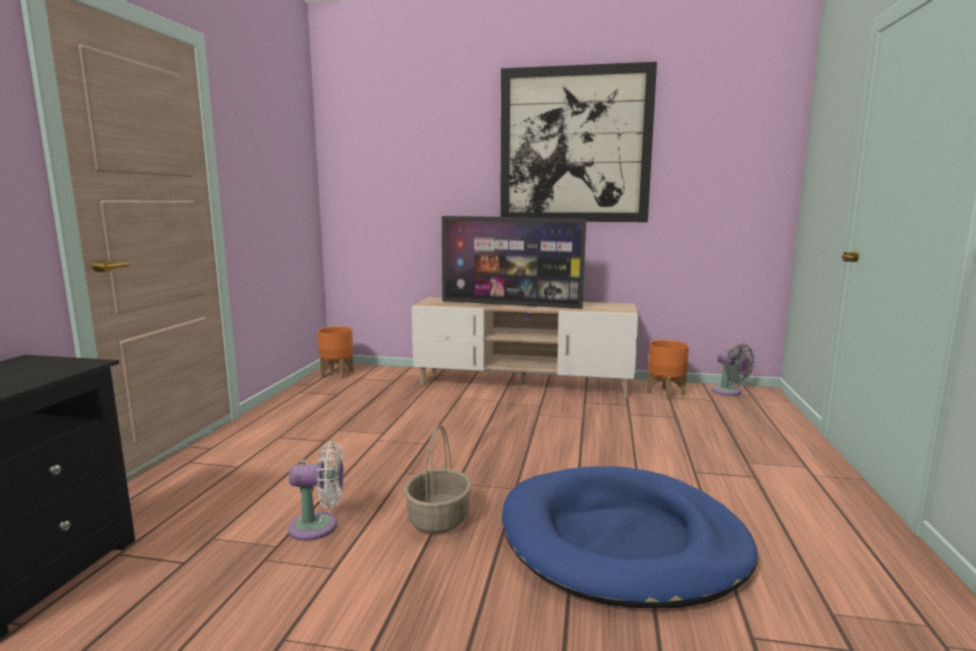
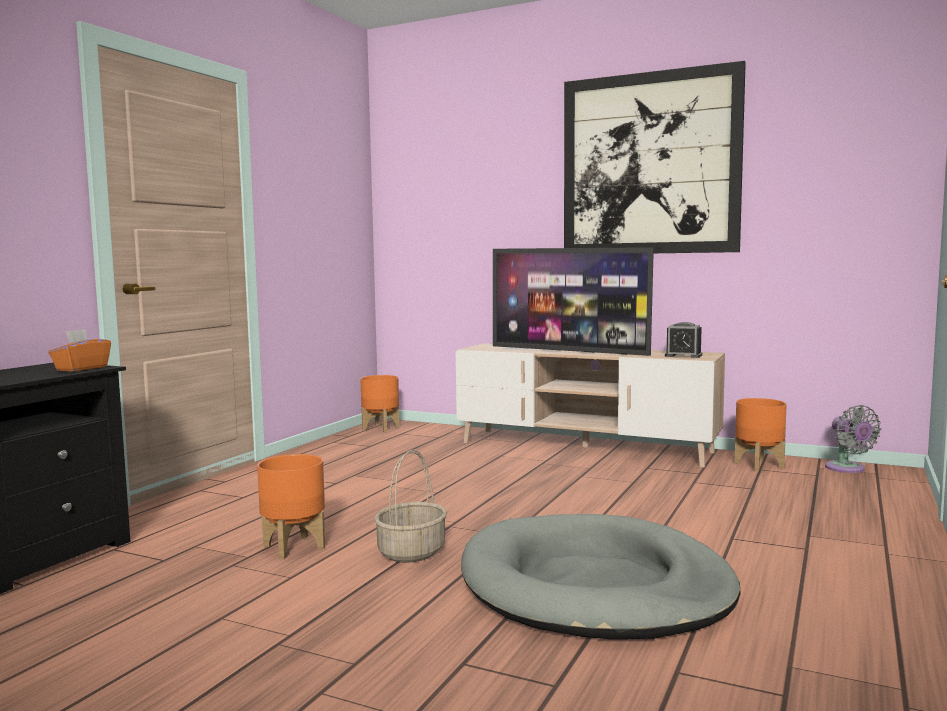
camera: 15 degrees right, 5 degrees down
(65, 367) = (81, 368): none -> orange tissue box
(319, 526) = (293, 547): white fan -> orange planter
(607, 308) = (683, 355): none -> alarm clock
(622, 541) = (595, 586): blue dog bed -> grey dog bed

